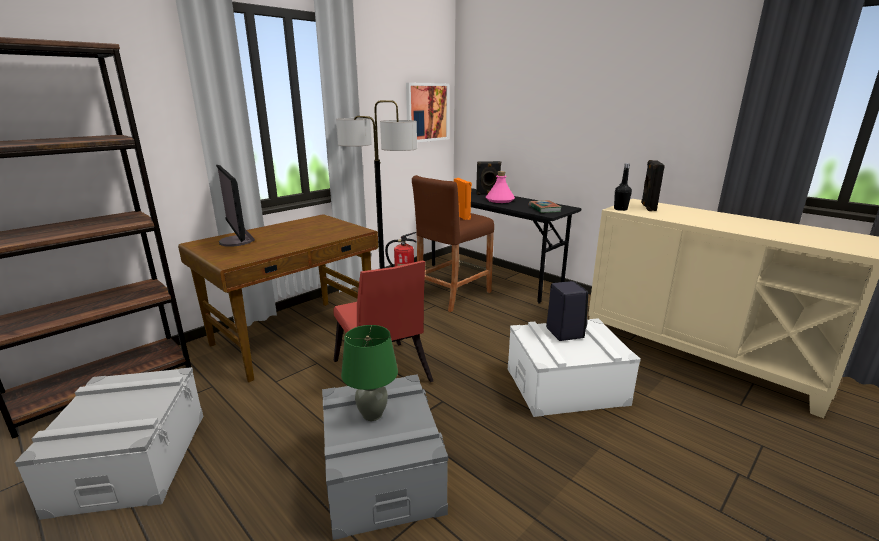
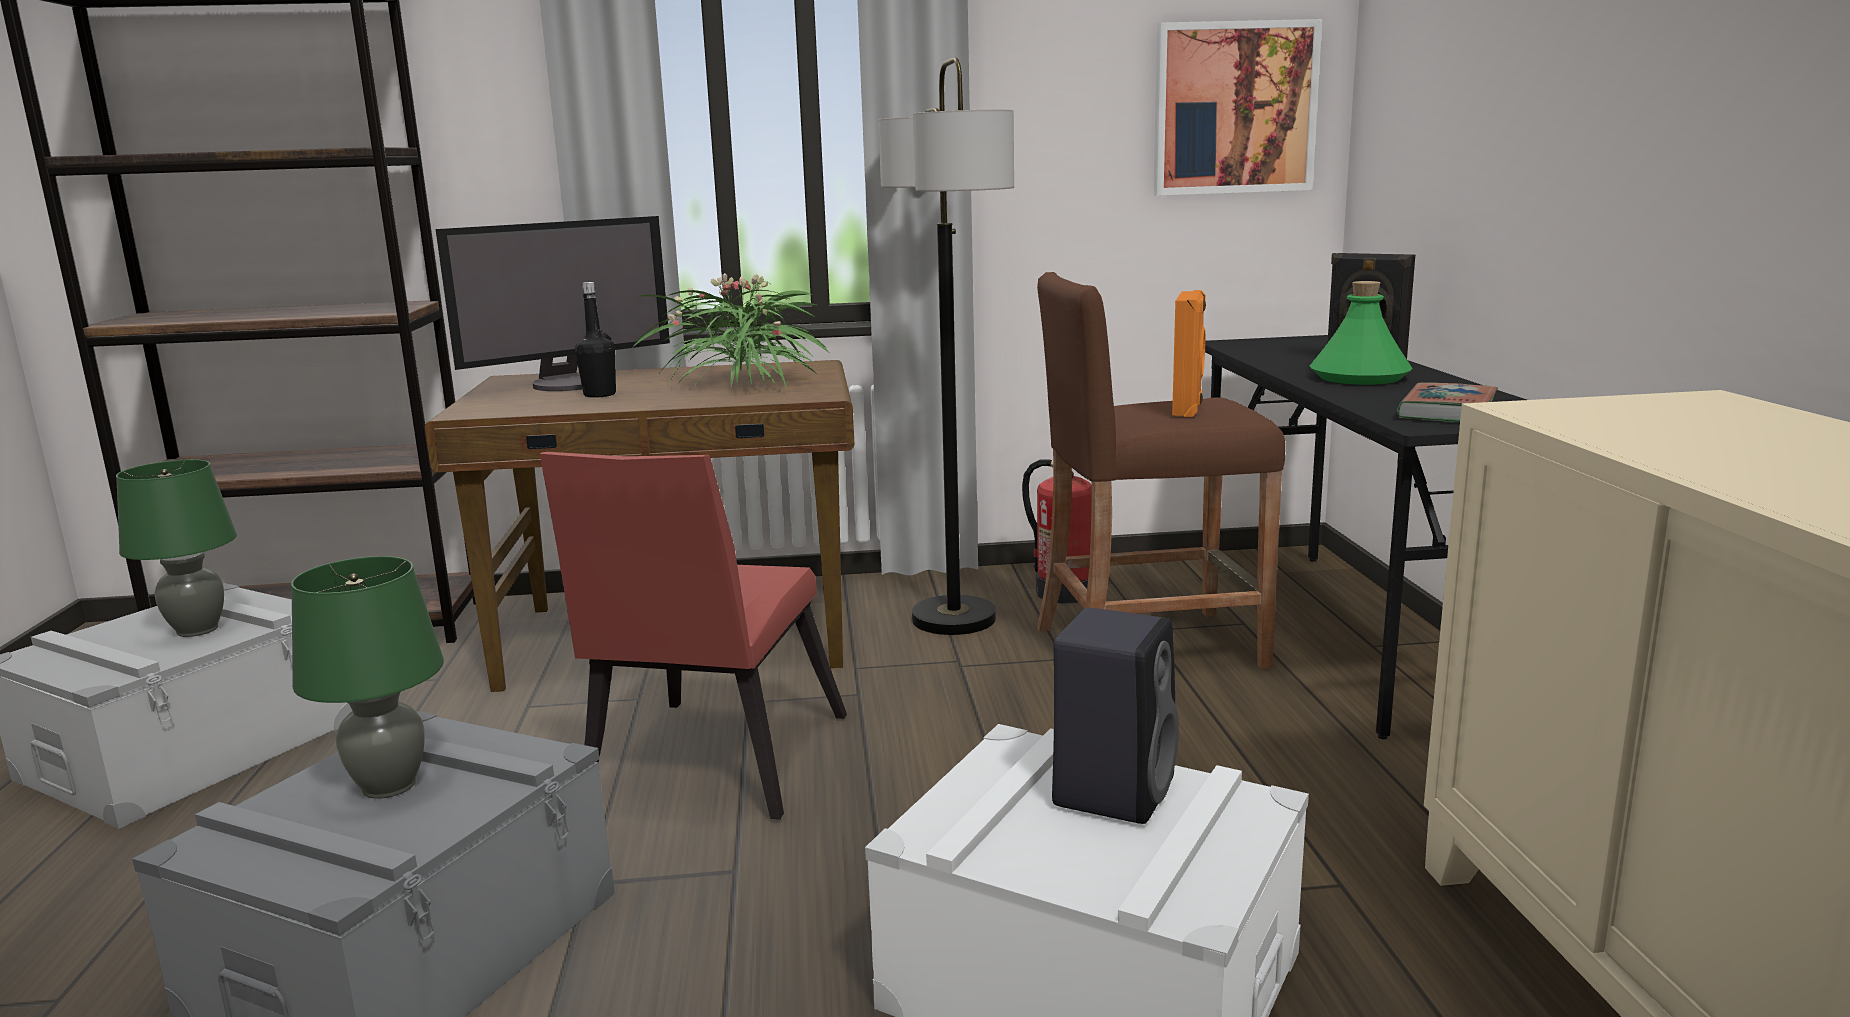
camera: 40 degrees right, 5 degrees down
(134, 399) = (197, 630): none -> green table lamp
(237, 241) = (570, 384): monitor -> monitor turned 135 degrees counterclockwise
(315, 229) = (744, 382): none -> potted plant
(500, 200) = (1360, 377): pink bottle -> green bottle
(620, 209) = (1541, 409): black bottle -> black bottle (600, 394)
(647, 207) = (1687, 417): black speaker -> none

